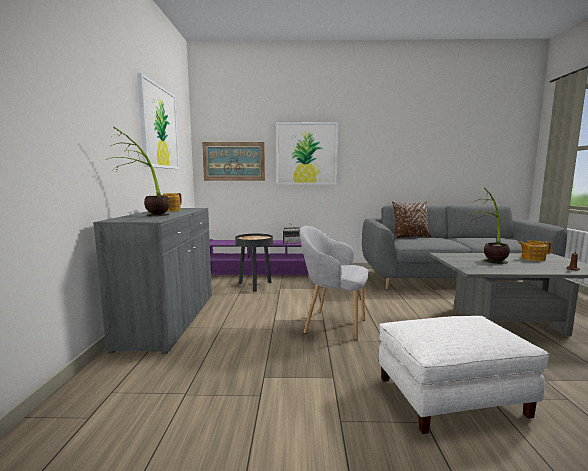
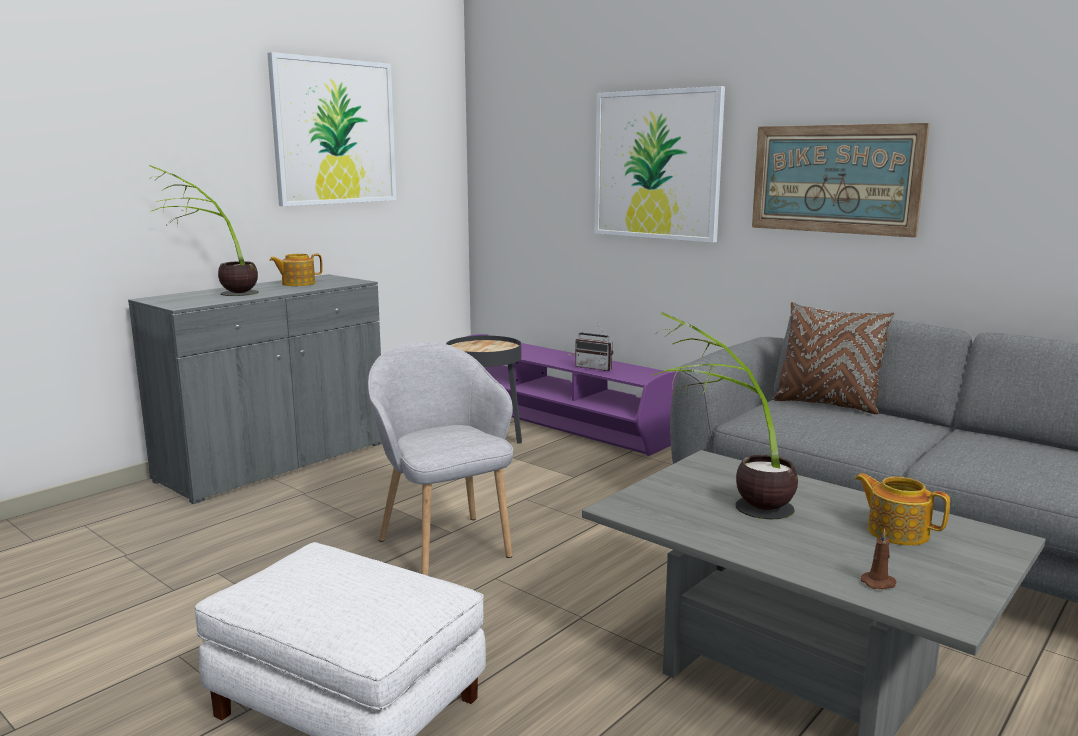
camera: 40 degrees right, 5 degrees up
(234, 161) = (527, 179): picture -> picture (834, 179)

